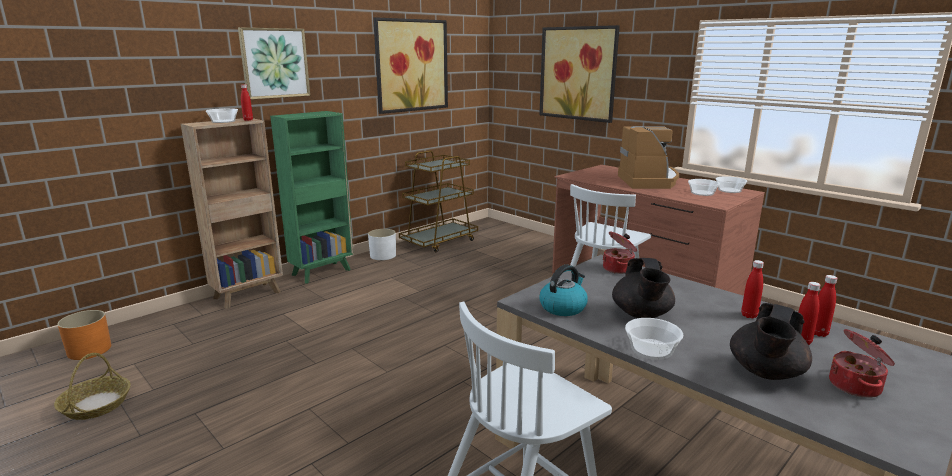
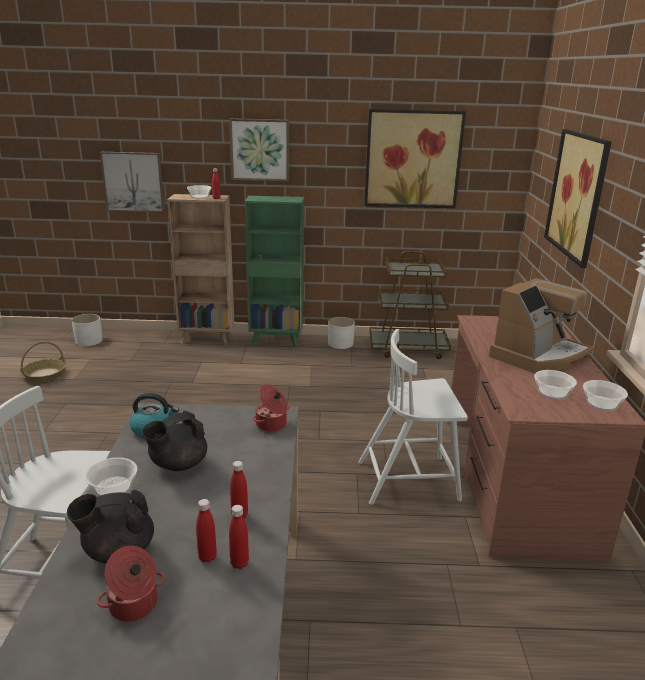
camera: 45 degrees right, 5 degrees up
(89, 350) = (89, 341): orange planter -> white planter
(115, 114) = (133, 182): none -> picture

